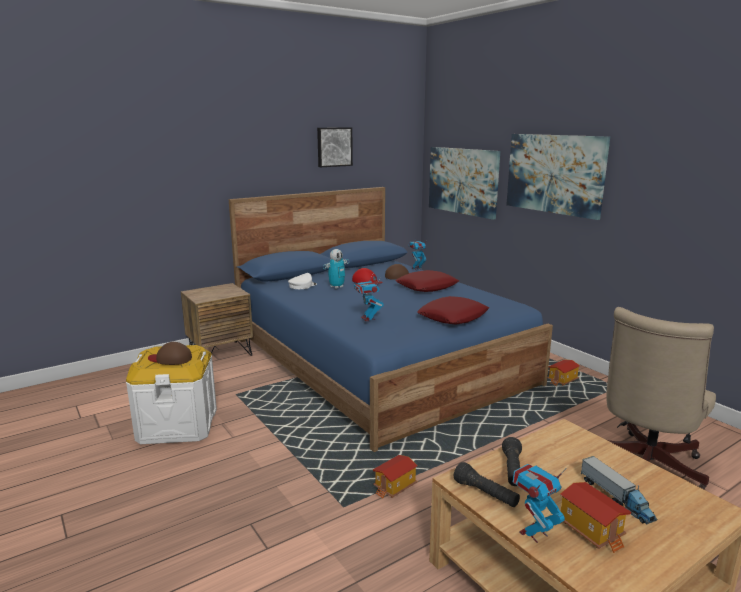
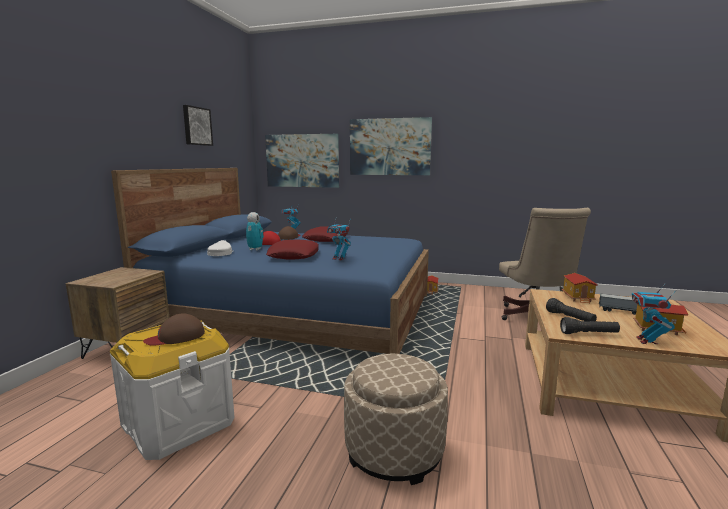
camera: 40 degrees left, 5 degrees down
(262, 516) = (394, 451): none -> beige ottoman
(395, 487) = (447, 383): toy house -> toy house (578, 298)
(453, 317) = (386, 249): red pillow -> red pillow (294, 255)

